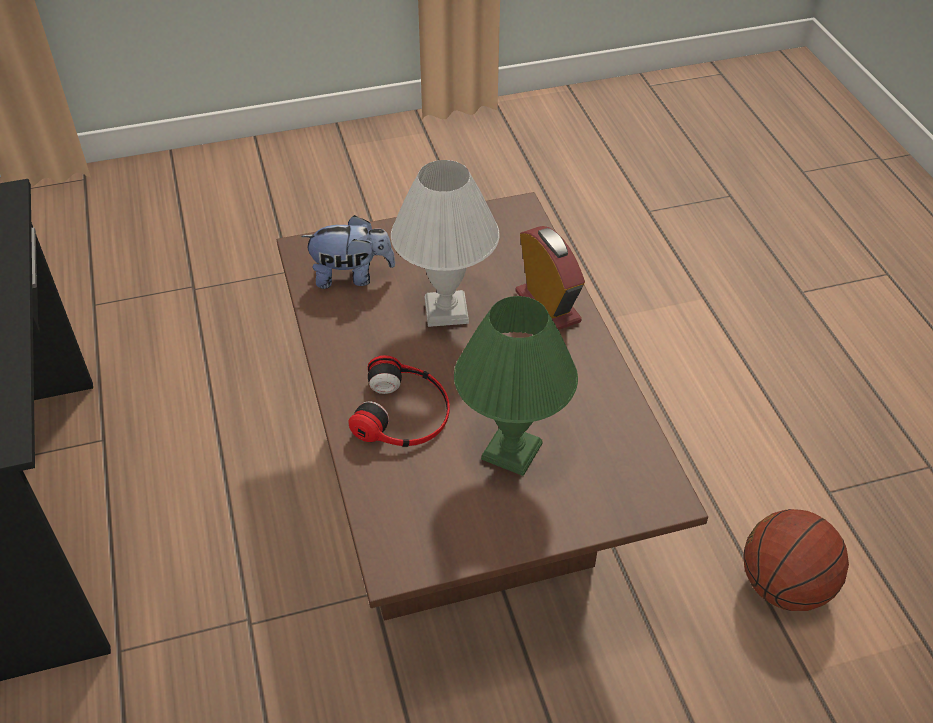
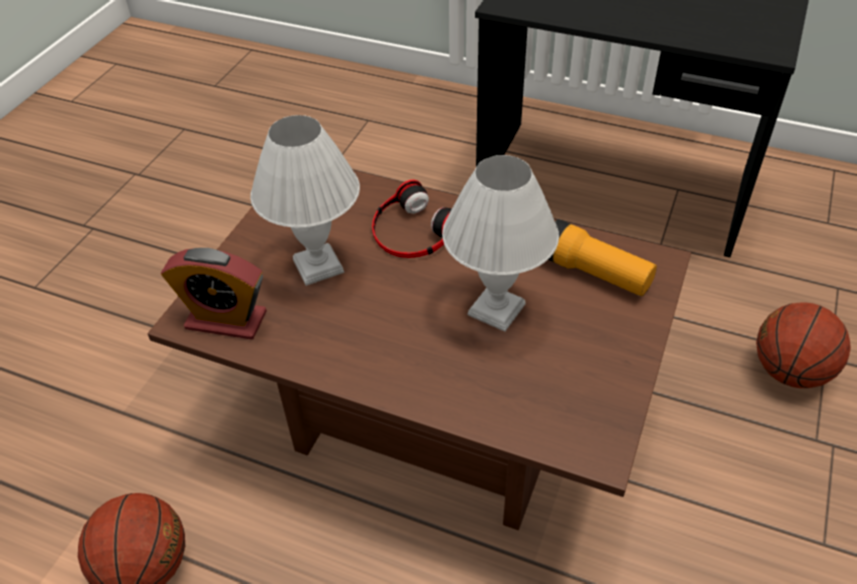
camera: 130 degrees right, 0 degrees up
(226, 303) = (789, 371): none -> basketball
(351, 276) = (595, 273): plush toy -> flashlight
(511, 449) = (319, 266): green table lamp -> white table lamp
(547, 306) = (436, 380): alarm clock -> alarm clock (226, 320)

